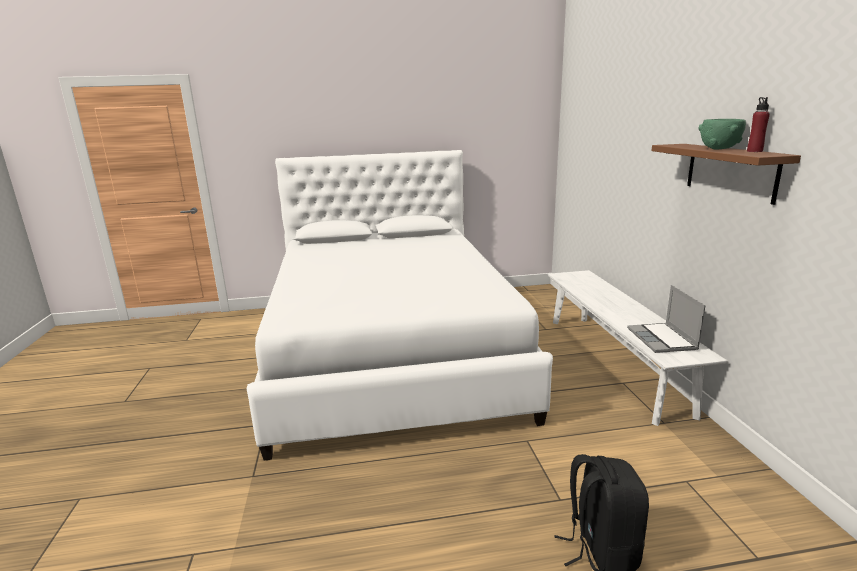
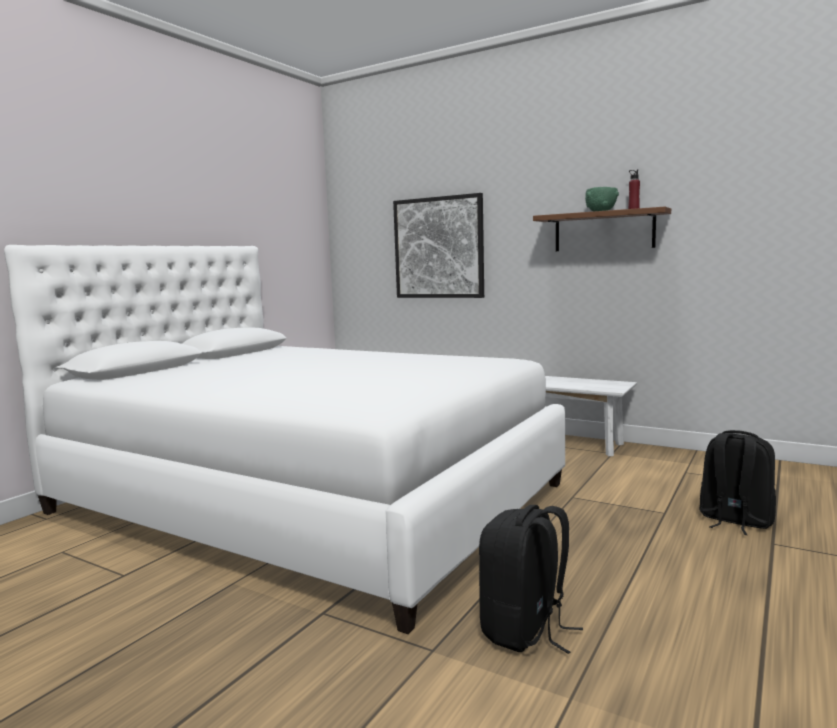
camera: 50 degrees left, 10 degrees down
(297, 500) = (525, 630): none -> black backpack
(612, 160) = (438, 248): none -> picture
(662, 339) = (582, 383): laptop -> none

